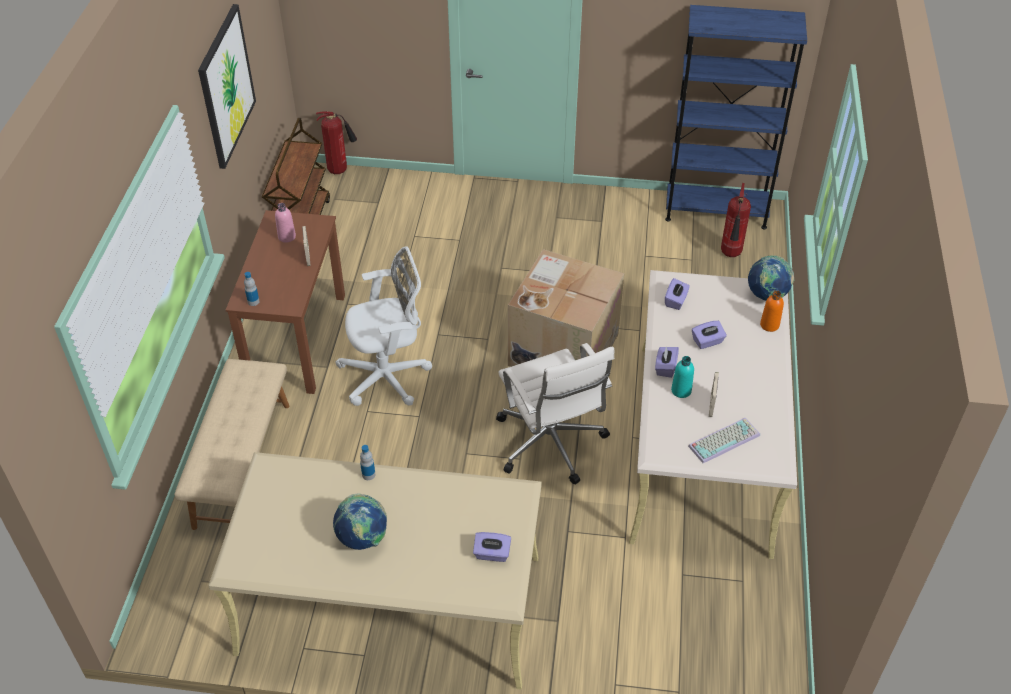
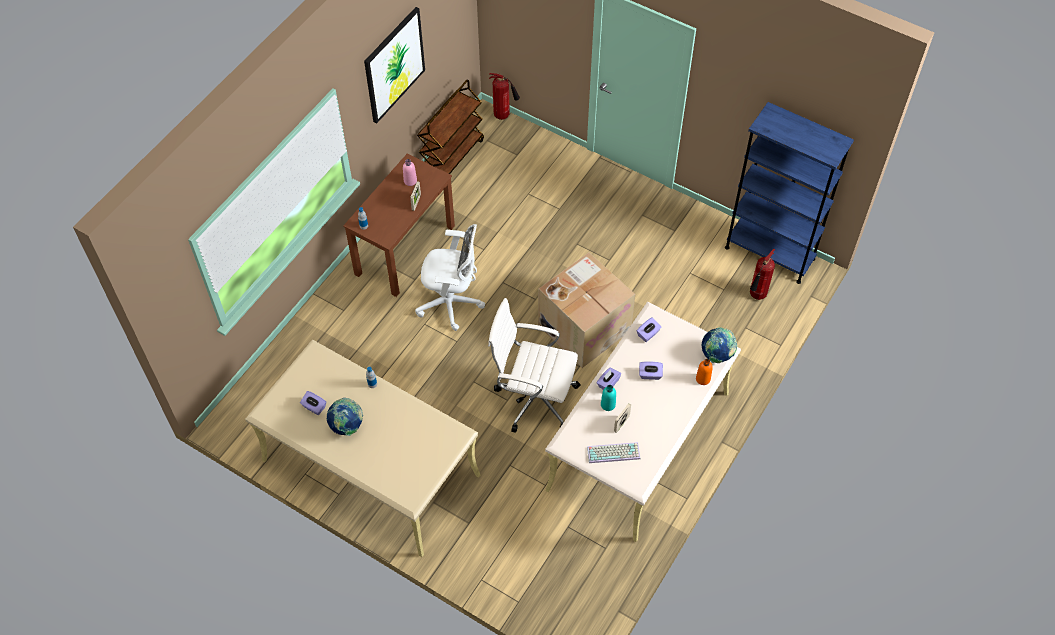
camera: 25 degrees right, 10 degrees up
(241, 464) = (325, 331): beige bench -> none
(492, 554) = (418, 469): purple tissue box -> purple tissue box (314, 407)
(551, 444) = (534, 398): white office chair -> white office chair turned 105 degrees clockwise

